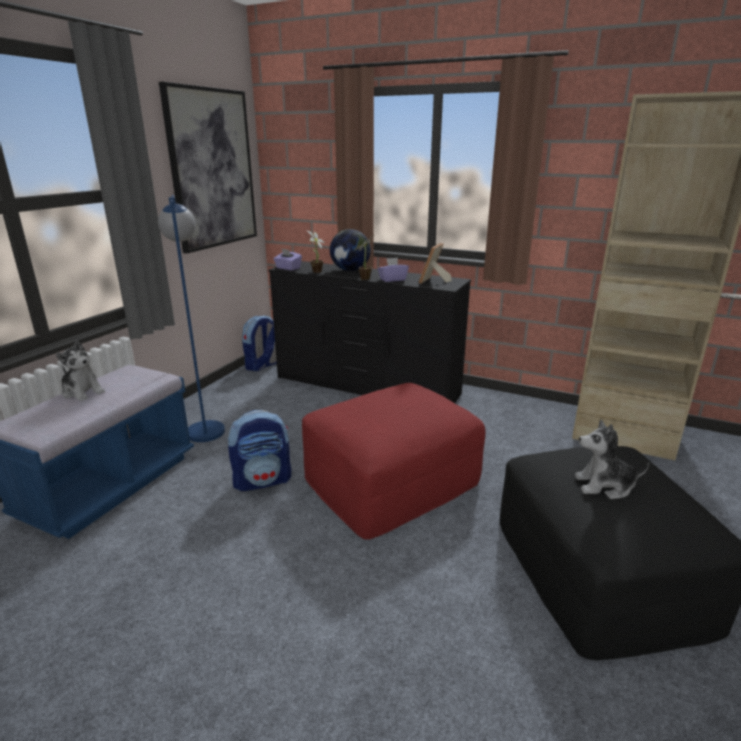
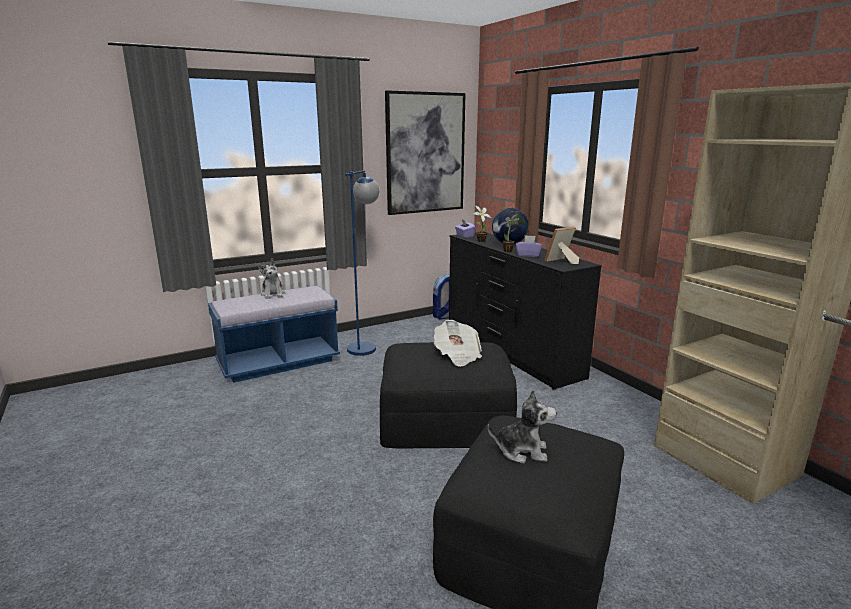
camera: 35 degrees right, 5 degrees down
(263, 480) = (362, 389): backpack -> none
(391, 480) = (446, 419): red ottoman -> black ottoman
(407, 406) = (457, 355): none -> newspaper
(604, 486) = (522, 451): plush toy -> plush toy turned 150 degrees clockwise

